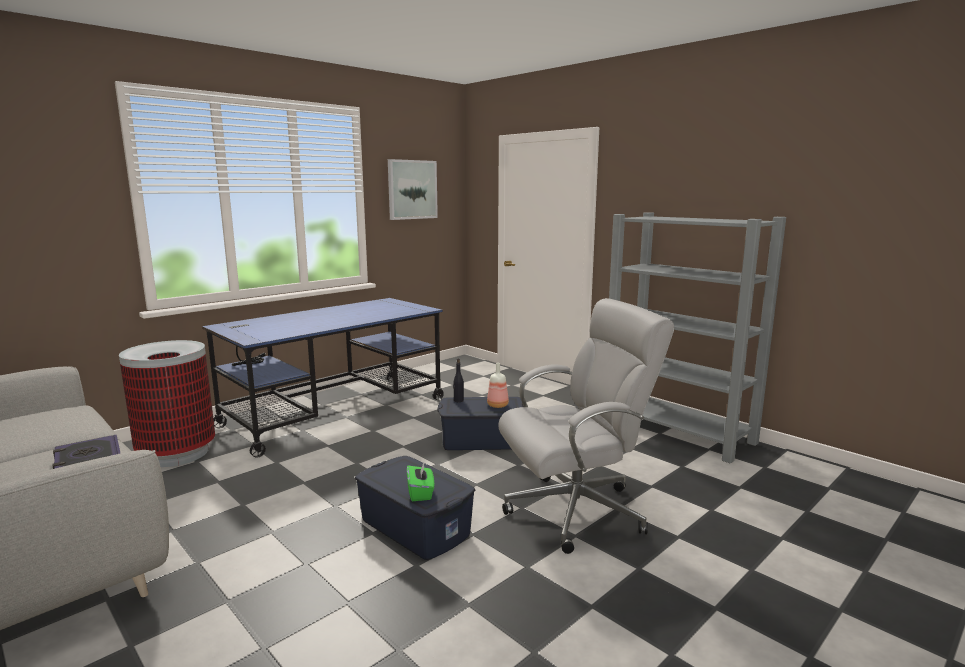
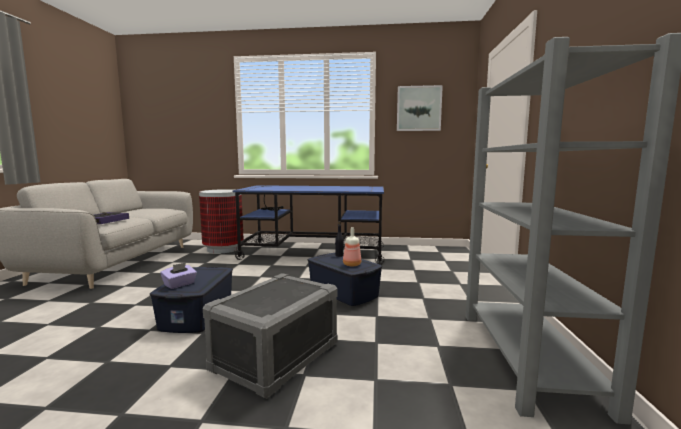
camera: 50 degrees right, 5 degrees down
(420, 493) = (180, 284): green tissue box -> purple tissue box
(574, 511) = (276, 357): grey office chair -> grey storage box

